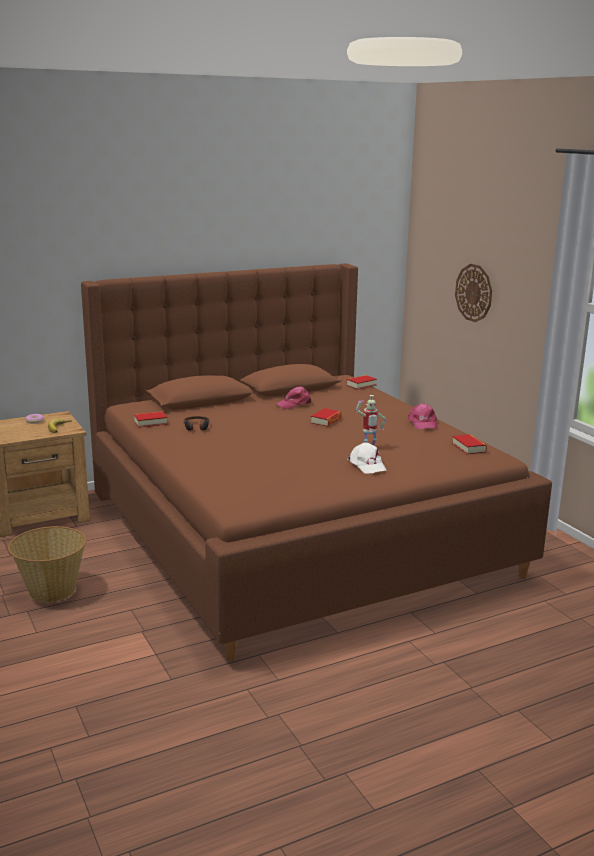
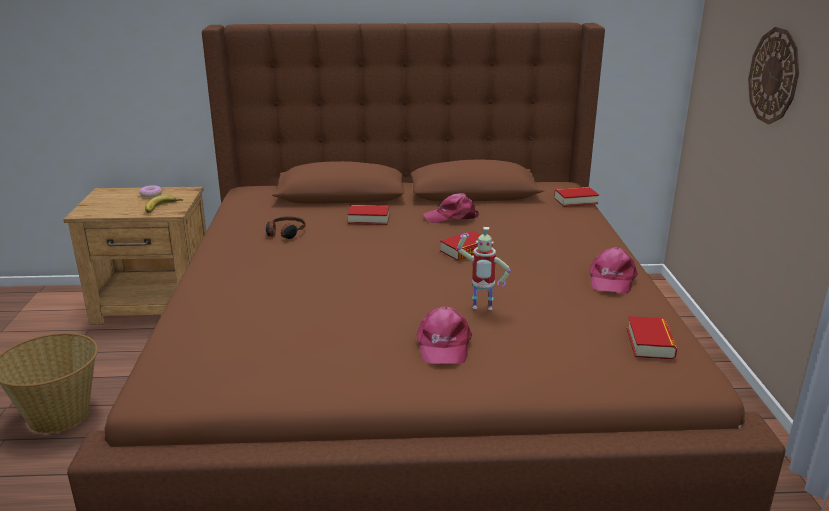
camera: 25 degrees right, 5 degrees up
(150, 422) = (241, 217): book -> book (369, 219)
(367, 465) = (443, 345): white cap -> pink cap

